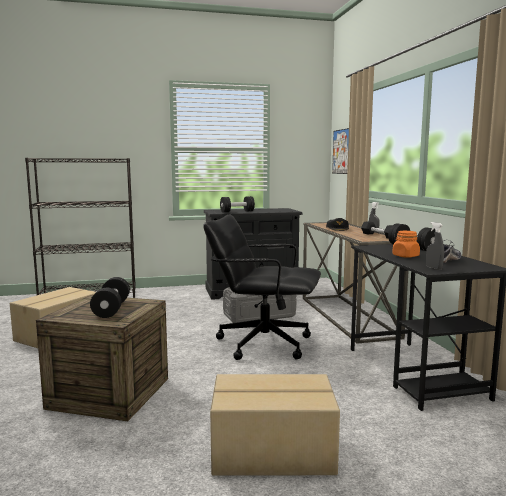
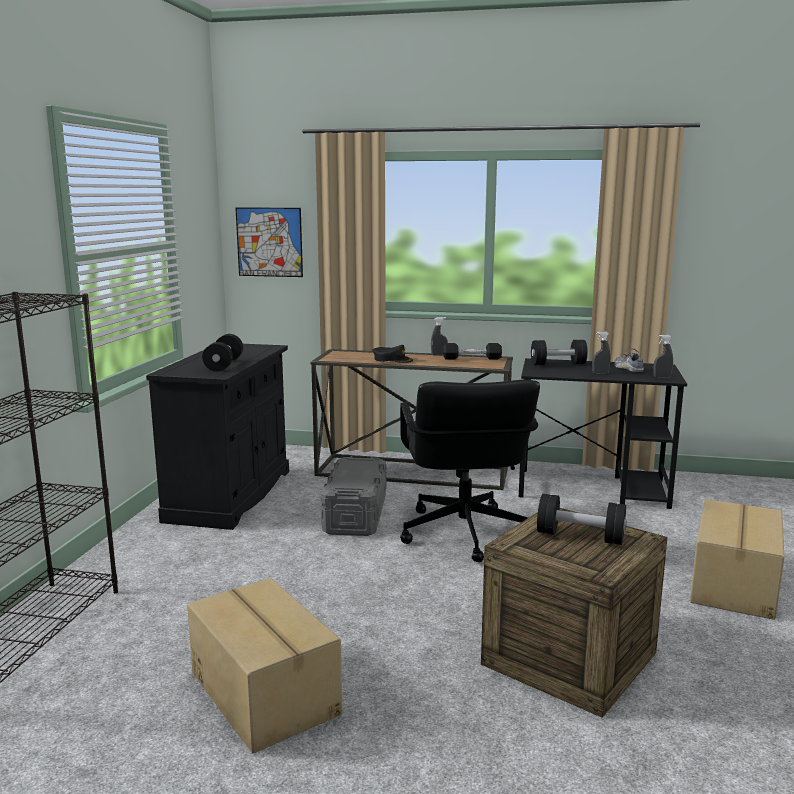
camera: 65 degrees left, 5 degrees up
(263, 343) = (463, 533): black office chair -> black office chair turned 45 degrees counterclockwise
(405, 256) = (600, 373): orange jar -> grey spray bottle

